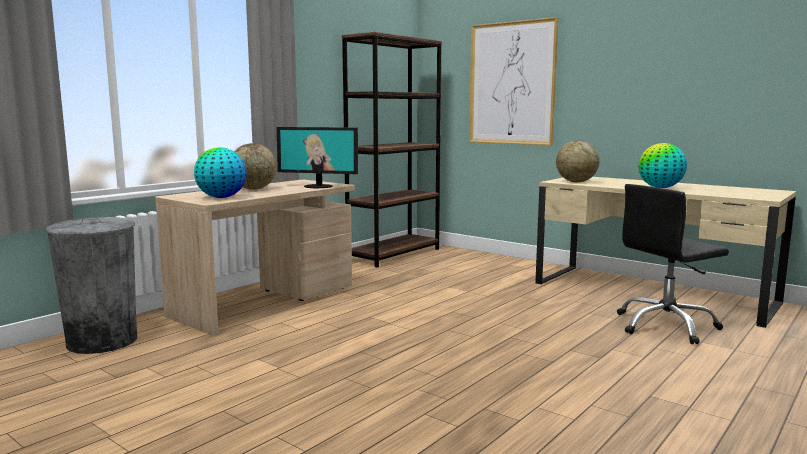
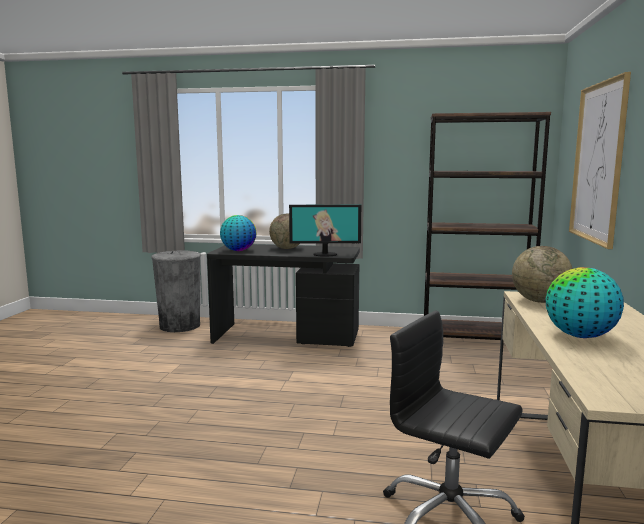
camera: 60 degrees right, 0 degrees up
(266, 302) = (287, 336): beige desk -> black desk
(318, 186) = (325, 254): monitor -> monitor turned 75 degrees counterclockwise

